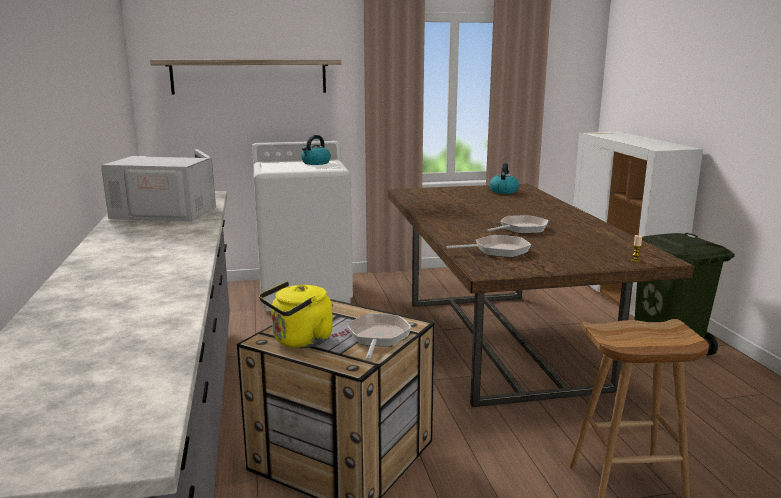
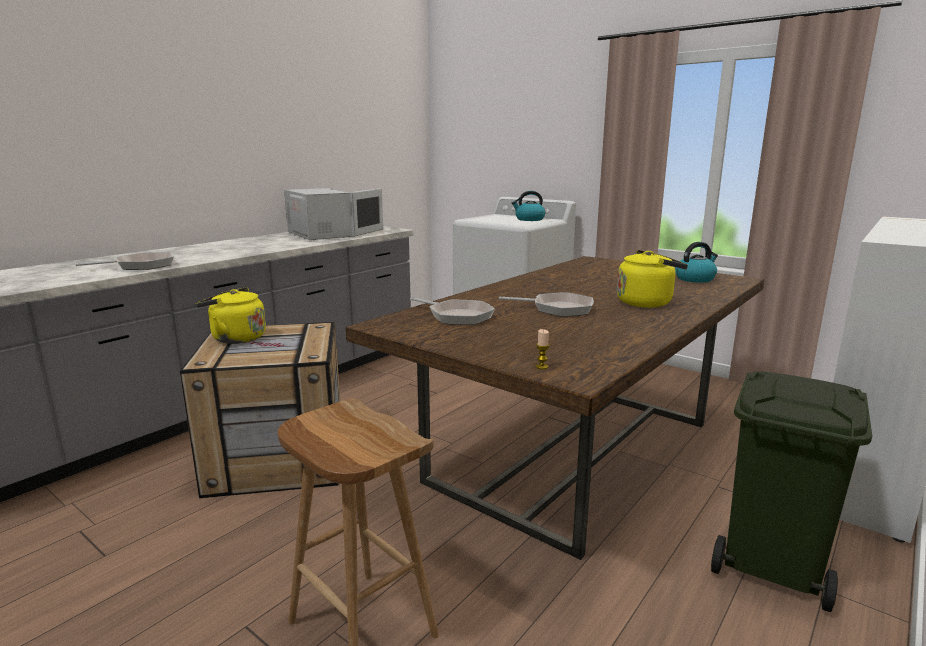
camera: 50 degrees right, 0 degrees up
(249, 76) = (509, 133): shelf -> none
(378, 337) = (269, 354): frying pan -> frying pan (140, 266)
(539, 212) = (647, 302): none -> yellow kettle

